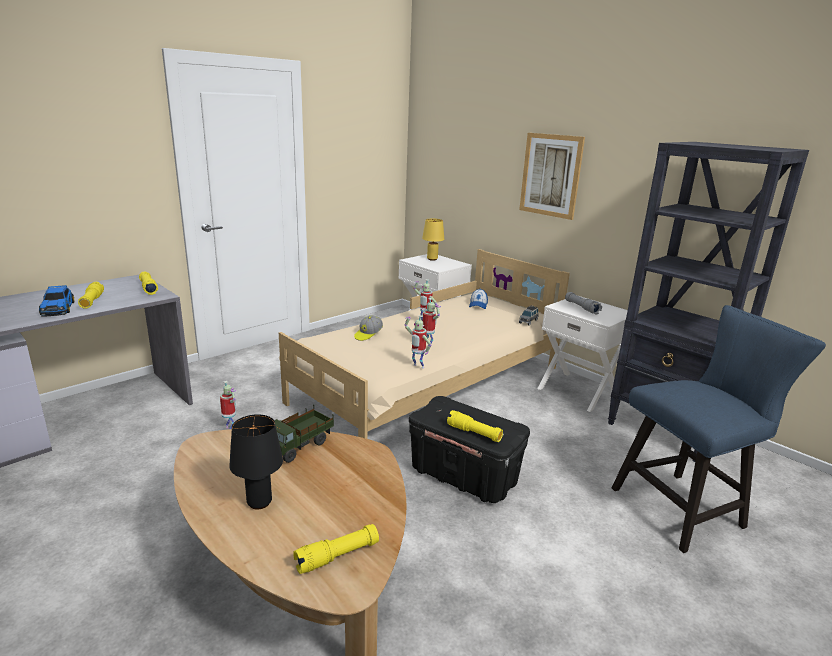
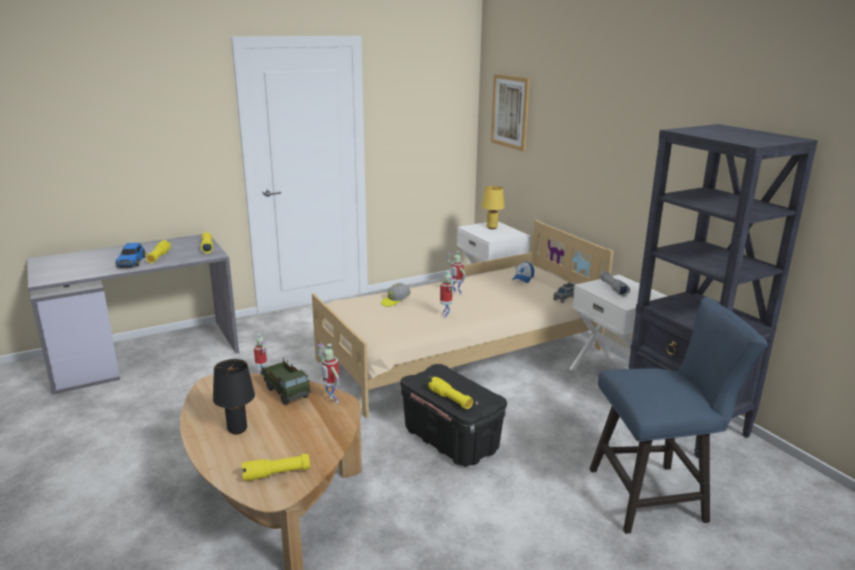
camera: 15 degrees right, 0 degrees up
(299, 446) = (286, 392): toy truck -> toy truck turned 90 degrees counterclockwise
(417, 367) = (424, 335): toy robot -> toy robot (331, 400)
(550, 175) = (598, 149): picture -> picture (510, 111)

